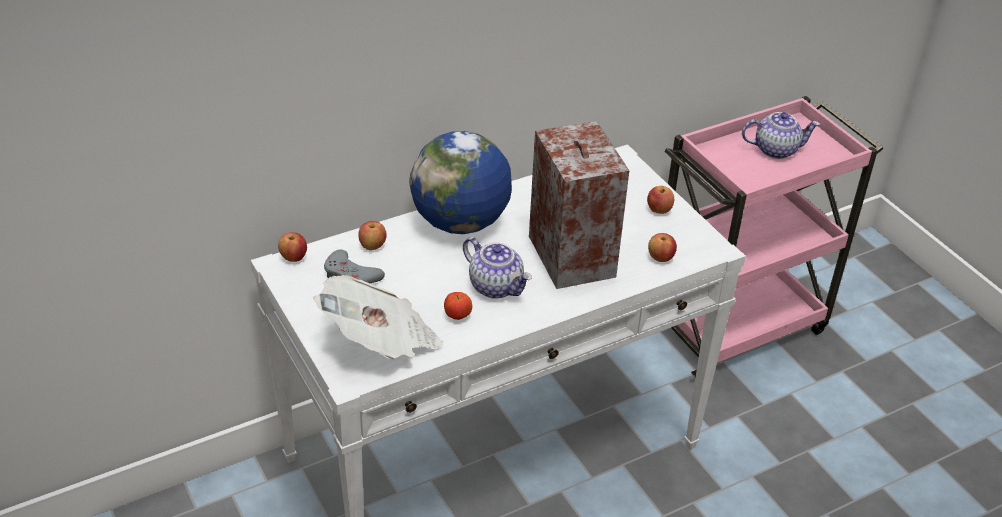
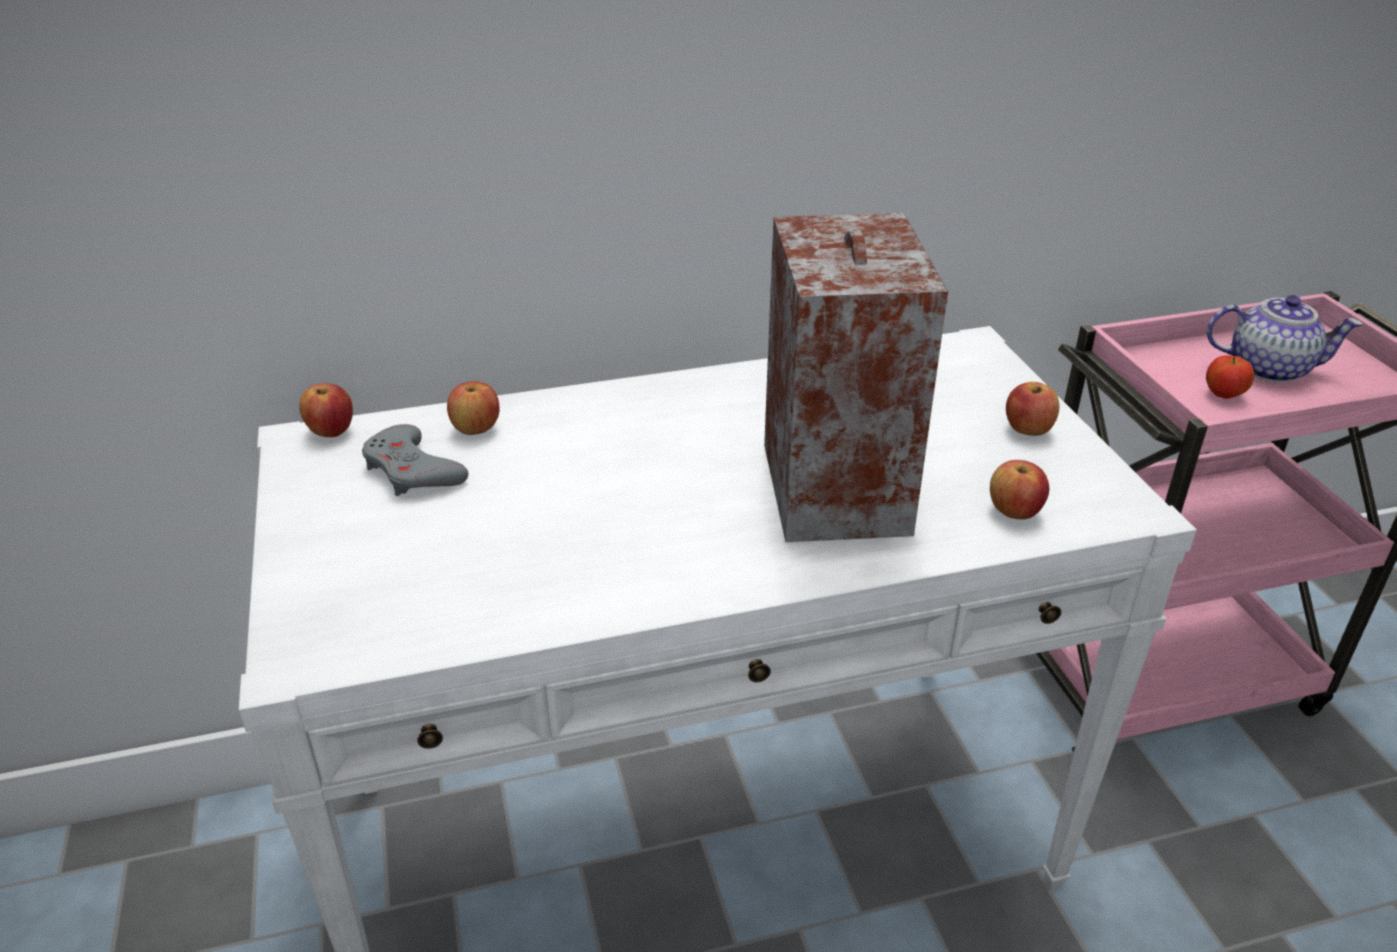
camera: 15 degrees right, 5 degrees down
(381, 341) = (398, 594): newspaper -> none
(458, 316) = (570, 567): apple -> apple (1223, 395)
(460, 223) = (648, 410): globe -> none
(497, 286) = (669, 523): teapot -> none

